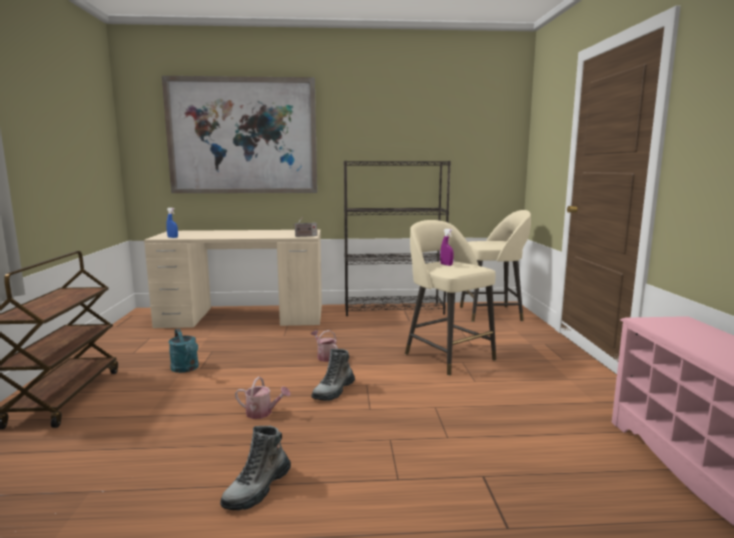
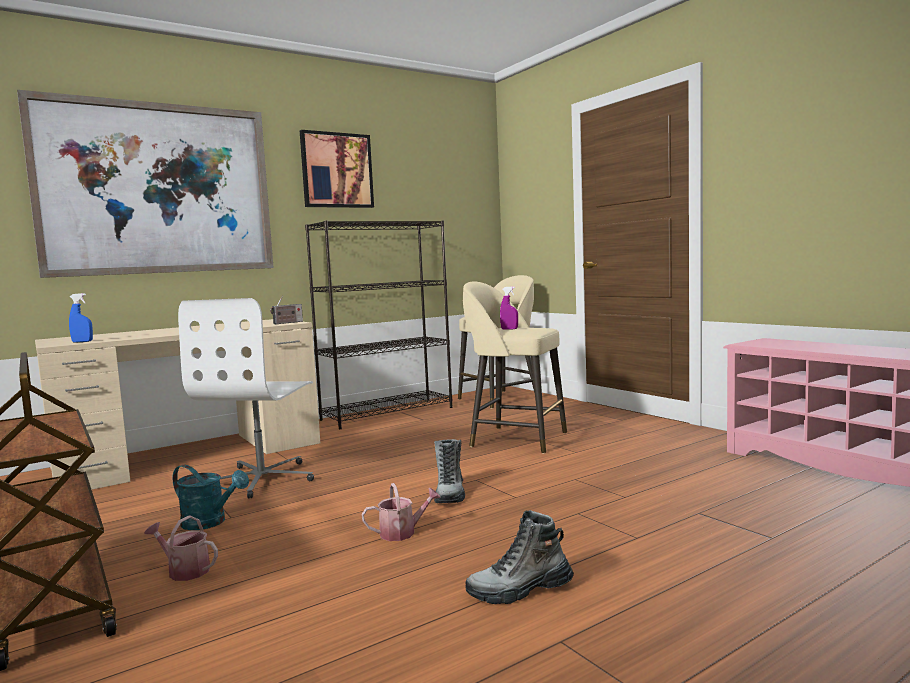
camera: 30 degrees left, 5 degrees down
(252, 344) = (263, 479): none -> white office chair
(257, 488) = (520, 590): boot -> boot turned 75 degrees clockwise
(325, 357) = (383, 468): watering can -> watering can (185, 570)
(374, 118) = (337, 170): none -> picture

